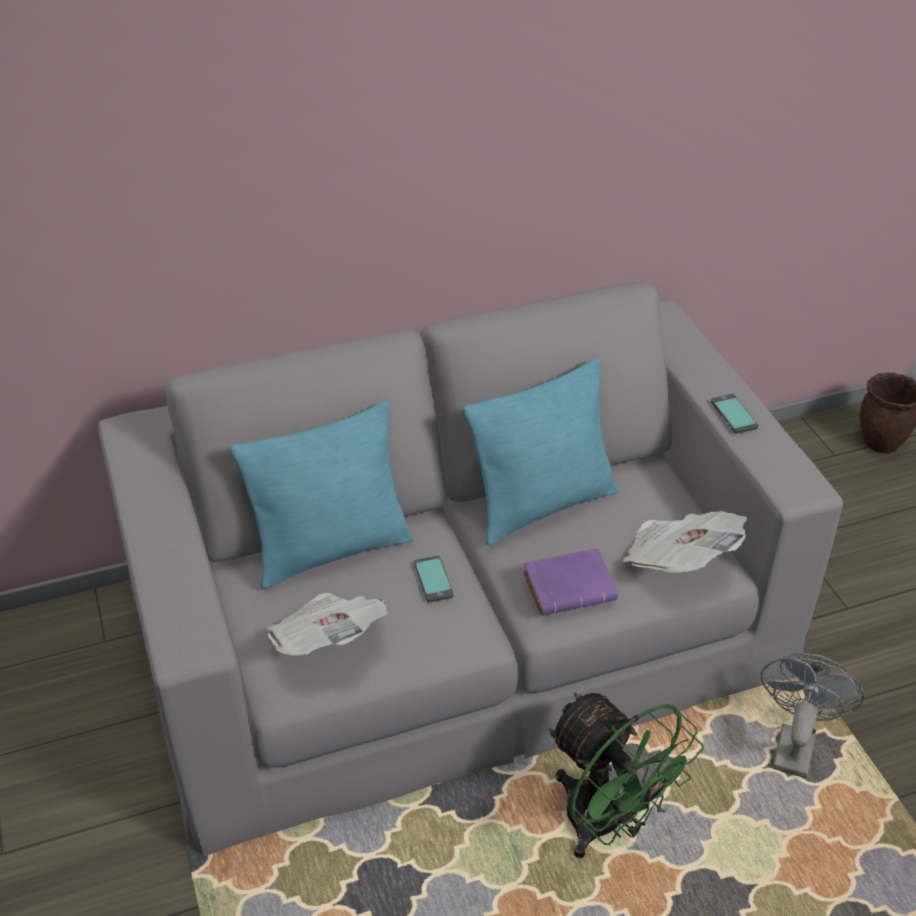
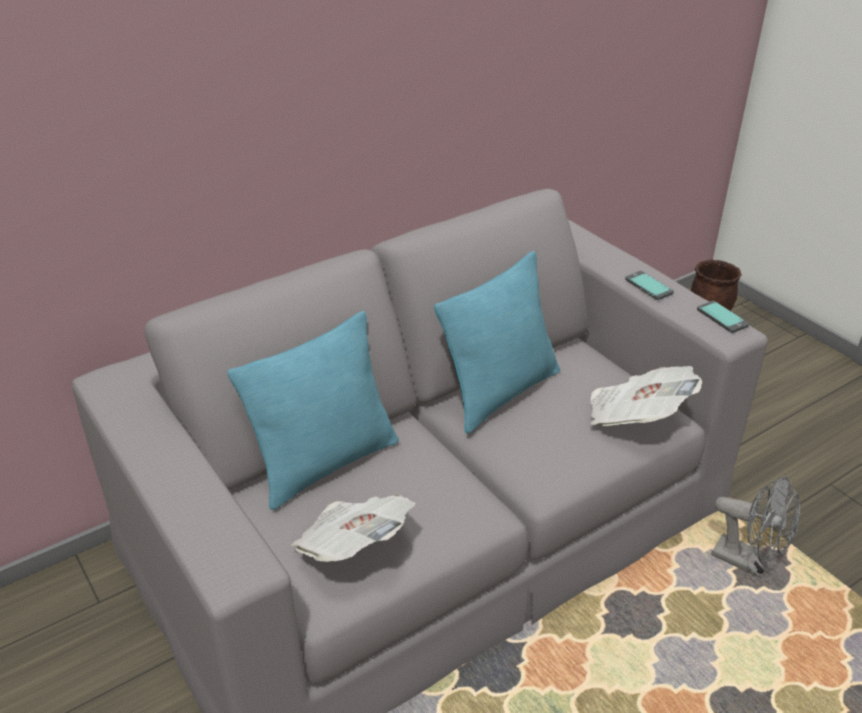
camera: 15 degrees left, 5 degrees down
(433, 579) = (430, 472): phone -> phone (722, 317)
(570, 586) = (554, 454): purple book -> none
(607, 825) = (625, 667): green fan -> none
(794, 744) = (748, 561): grey fan -> grey fan turned 120 degrees clockwise

